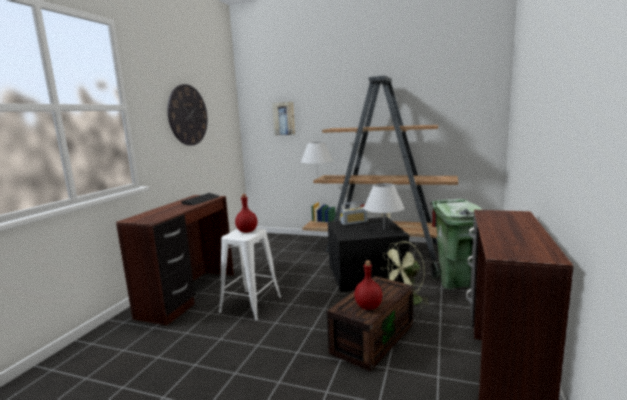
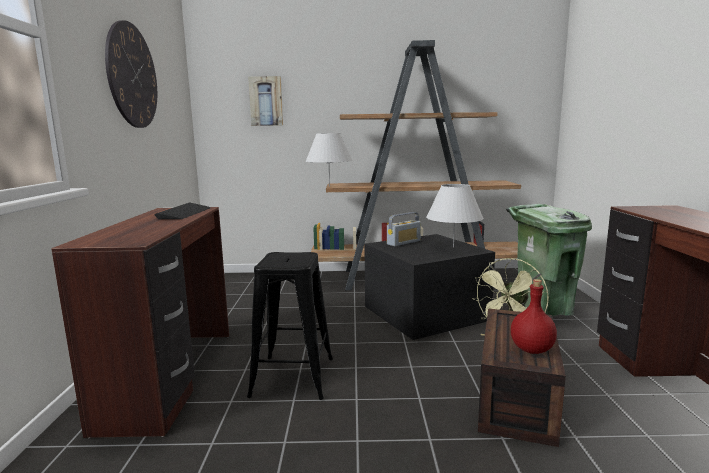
camera: 20 degrees left, 0 degrees up
(246, 231) = (288, 257): red bottle -> none
(251, 304) = (293, 376): white stool -> black stool

